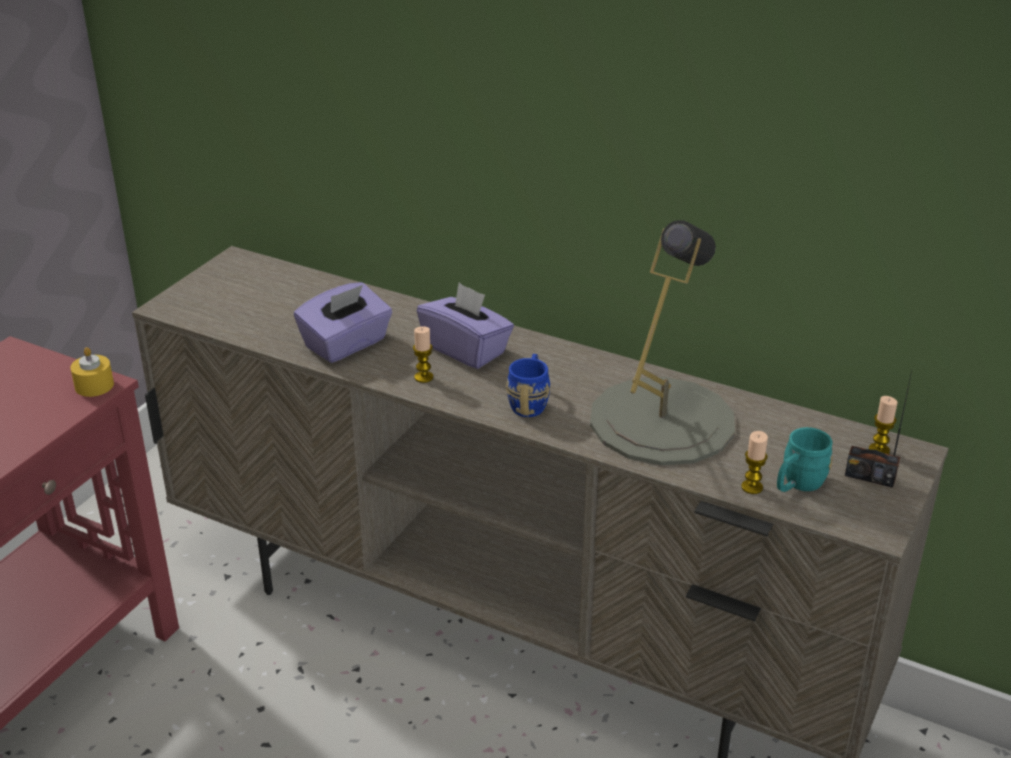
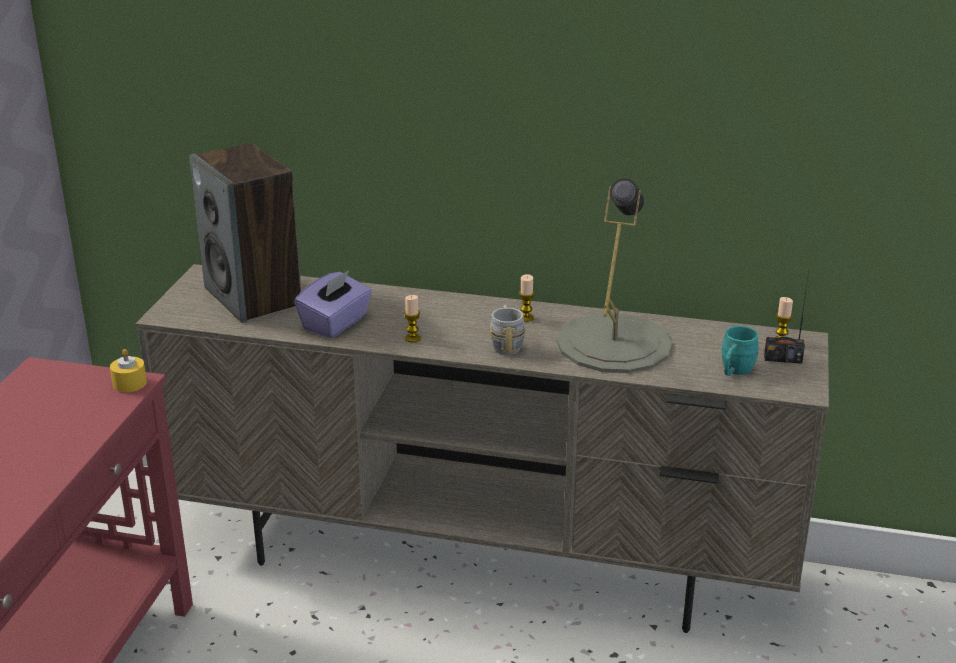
camera: 15 degrees left, 5 degrees down
(273, 296) = (254, 297): none -> speaker
(466, 349) = (436, 315): purple tissue box -> none
(530, 402) = (506, 344): blue mug -> grey mug
(752, 487) = (702, 377): candle -> candle (526, 318)

